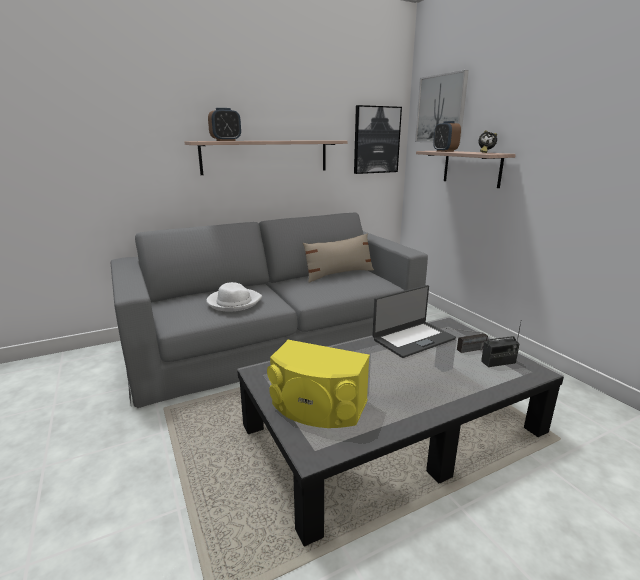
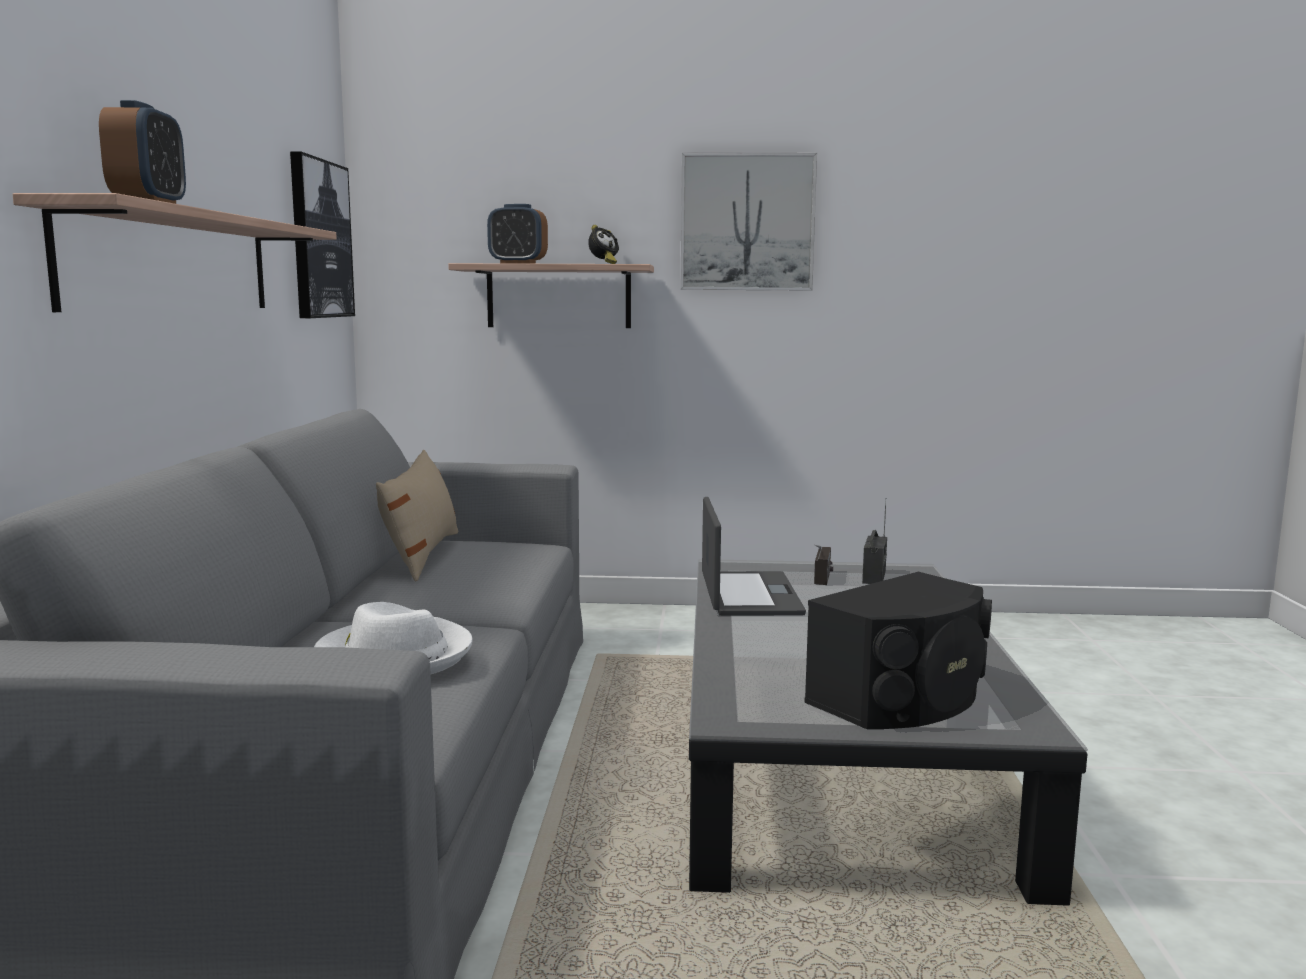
camera: 60 degrees left, 10 degrees down
(317, 407) = (904, 699): yellow speaker -> black speaker
(441, 109) = (454, 181): picture -> picture (747, 222)

